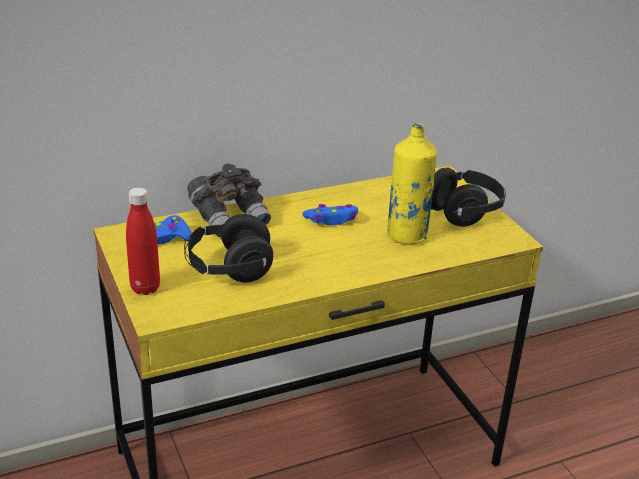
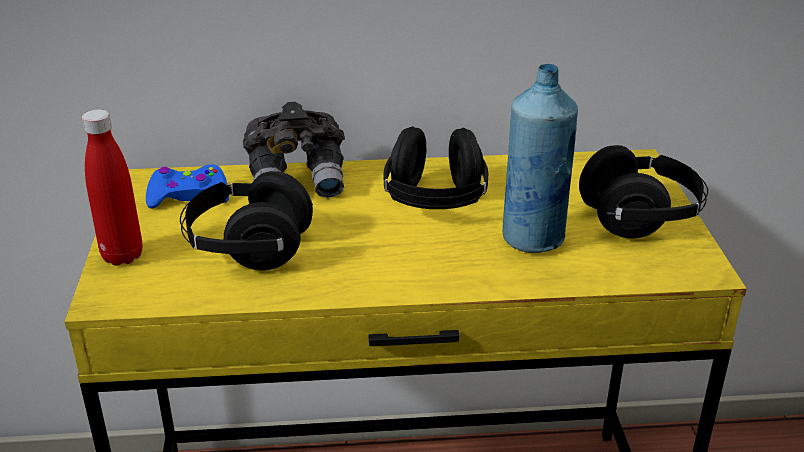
camera: 20 degrees right, 0 degrees up
(332, 220) = (435, 201): blue game controller -> black headphones
(407, 235) = (533, 239): yellow bottle -> blue bottle

